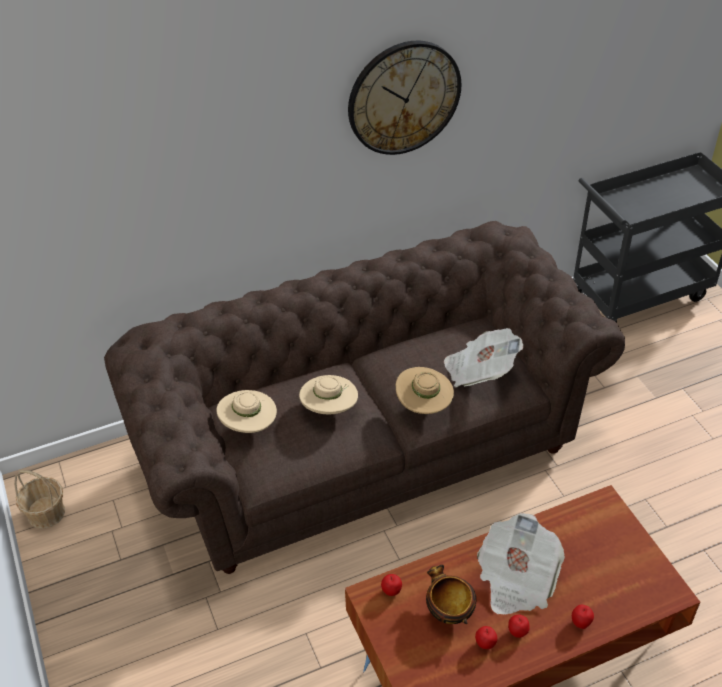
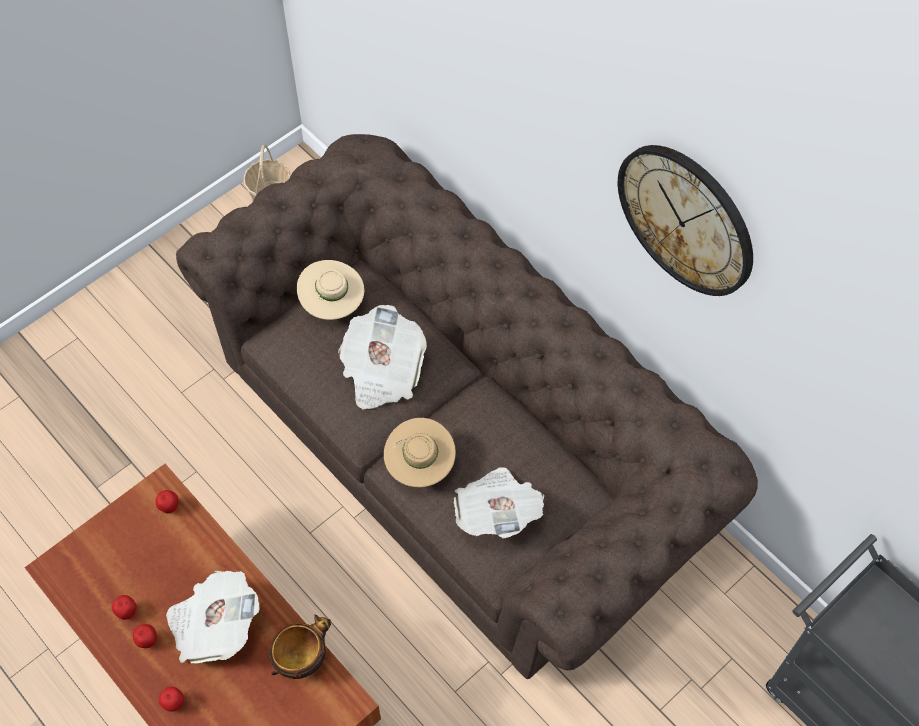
camera: 70 degrees right, 15 degrees up
(329, 409) = (382, 371): beige hat -> newspaper
(448, 612) = (157, 567): bowl -> bowl (302, 658)

